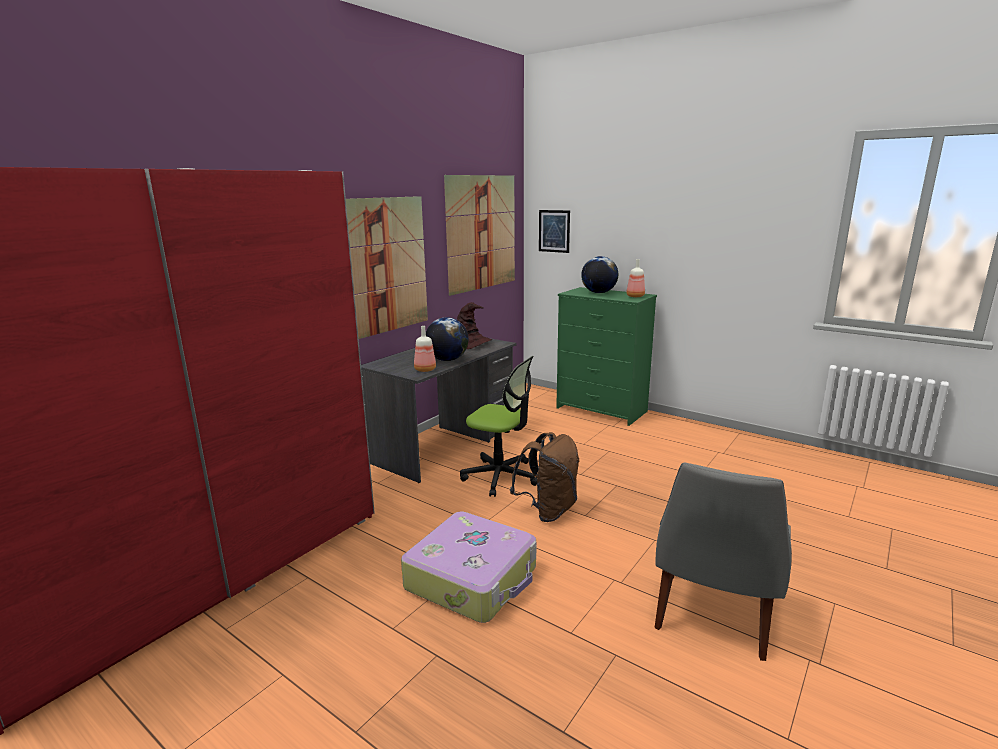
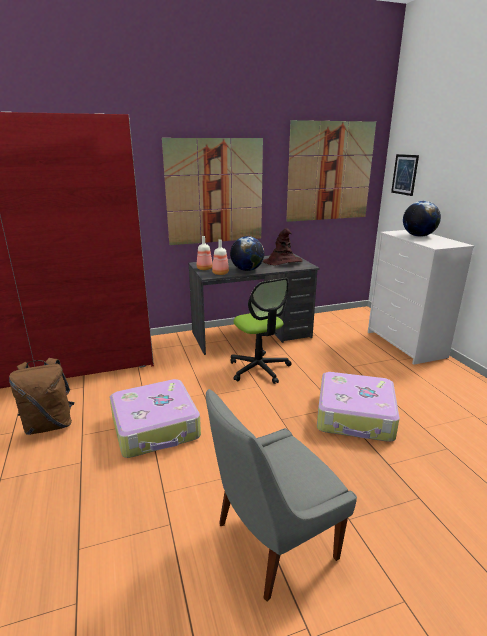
camera: 35 degrees right, 5 degrees up
(548, 510) = (259, 405): brown backpack -> brown backpack (50, 425)
(602, 410) = (406, 344): green dresser -> white dresser
(634, 296) = (445, 243): bottle -> bottle (204, 269)
(641, 487) = (355, 416): none -> suitcase

